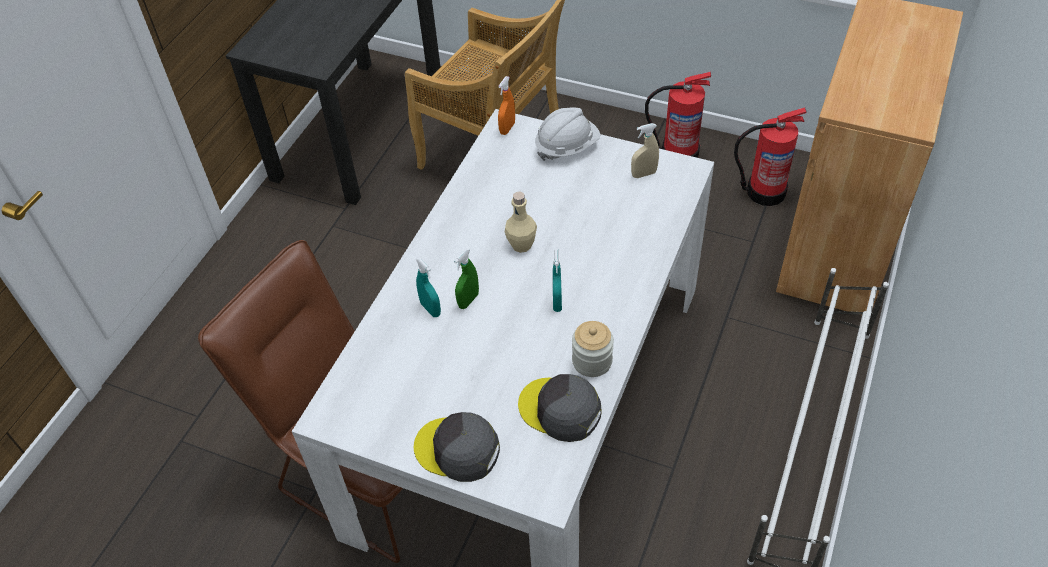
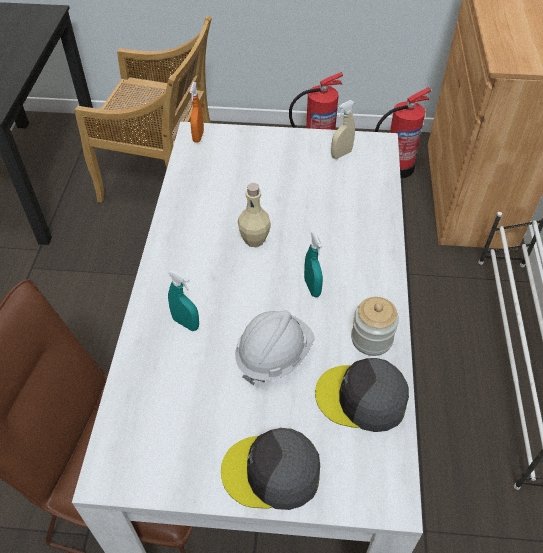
camera: 20 degrees left, 0 degrees up
(468, 300) = (222, 305): green spray bottle -> none
(567, 147) = (261, 143): white hard hat -> white hard hat (273, 355)

